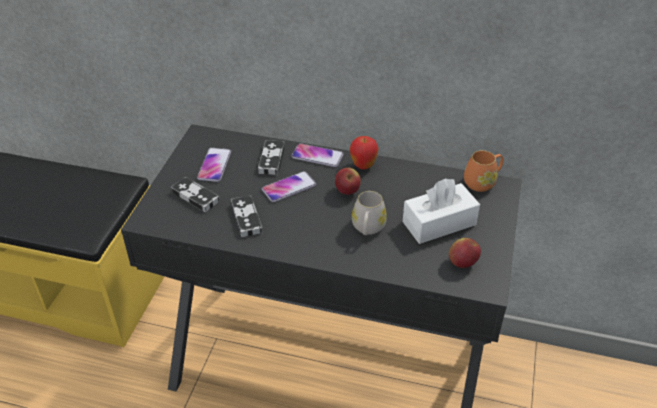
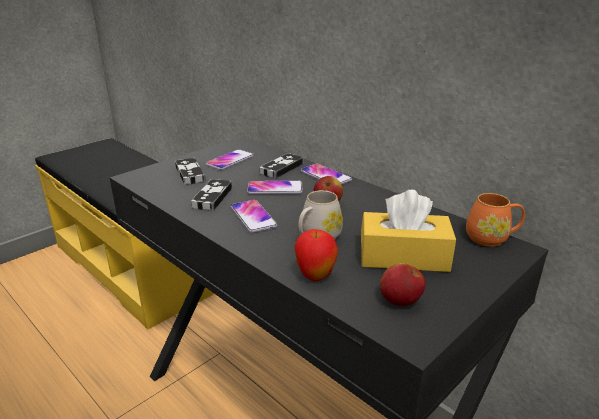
camera: 30 degrees right, 15 degrees down
(301, 227) = (253, 217): none -> phone
(363, 166) = (363, 192): apple -> apple (315, 276)
(439, 223) = (403, 257): white tissue box -> yellow tissue box

